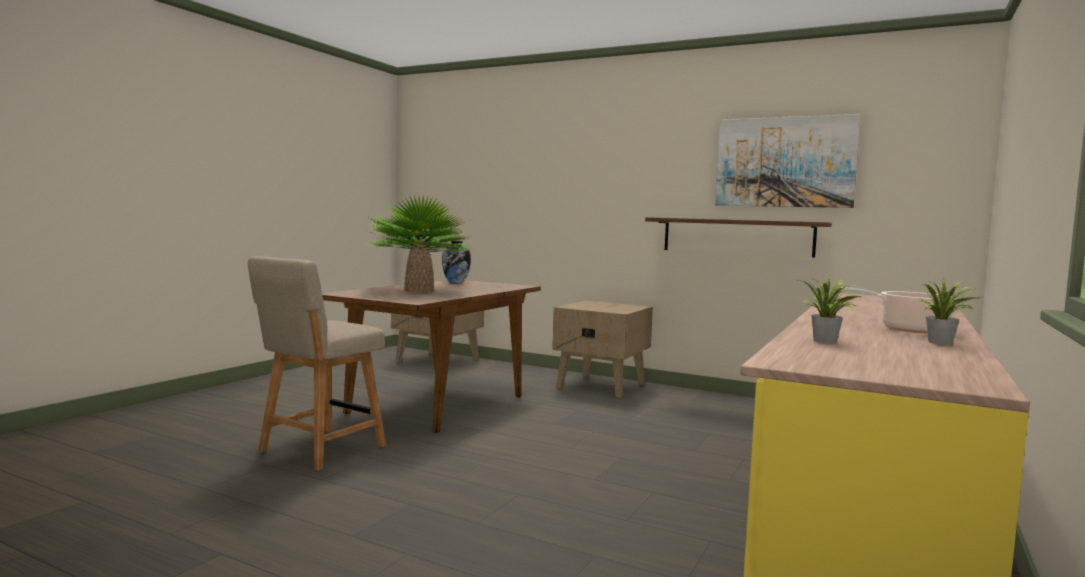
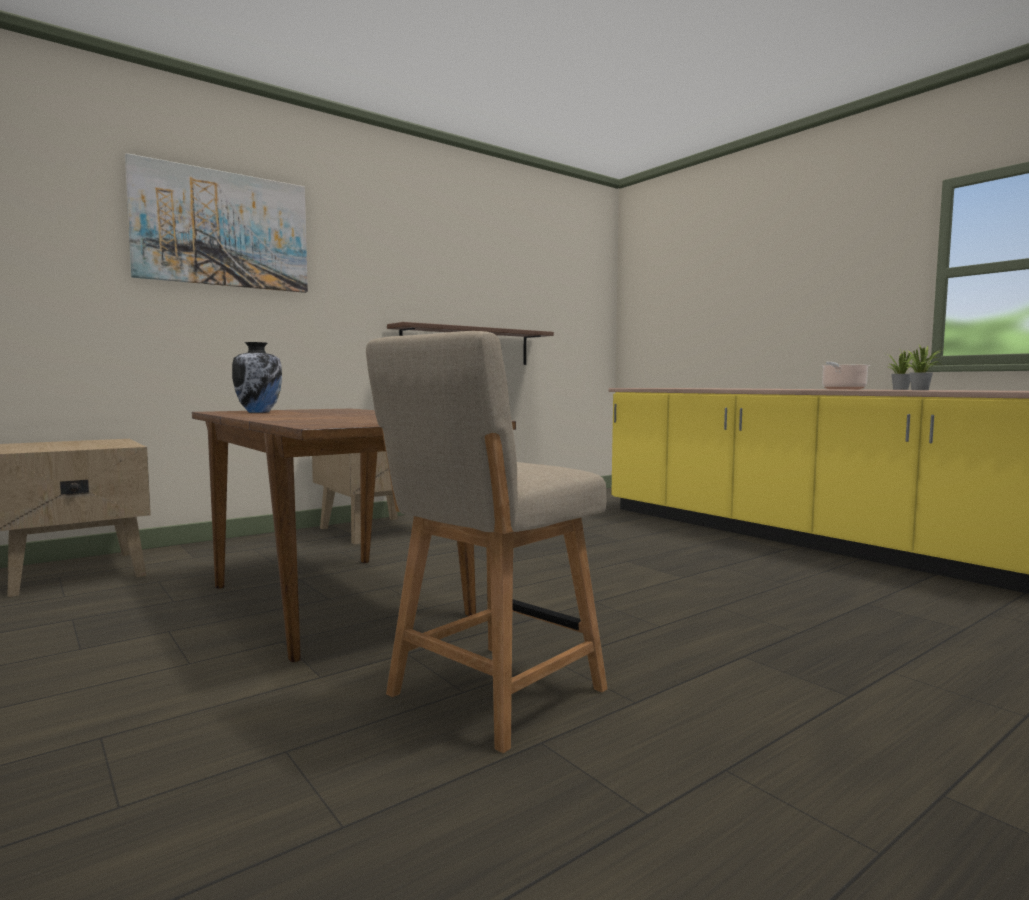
camera: 65 degrees left, 0 degrees up
(318, 450) = (489, 696): beige chair -> beige chair turned 75 degrees clockwise
(419, 291) = (345, 417): potted plant -> none
(784, 162) = (500, 274): picture -> picture (222, 229)

